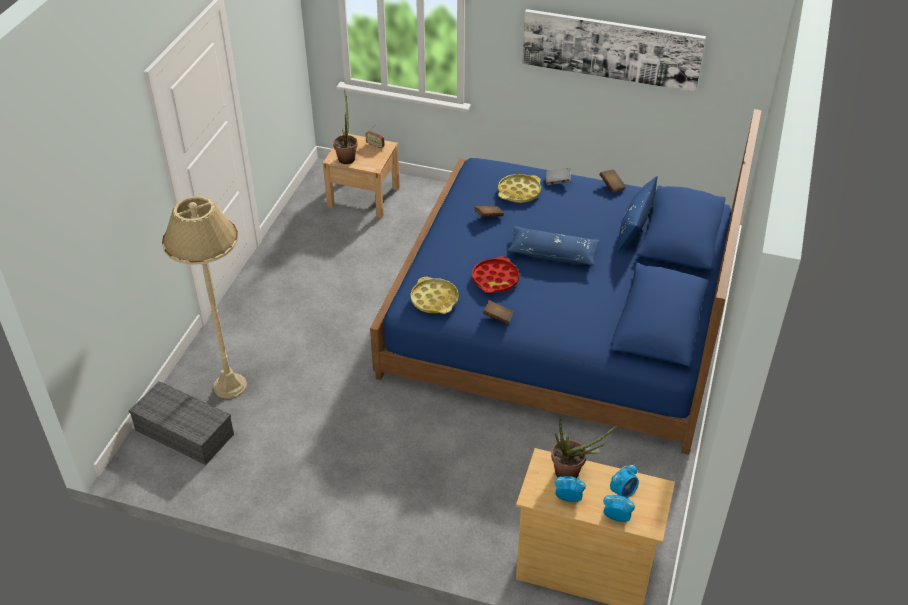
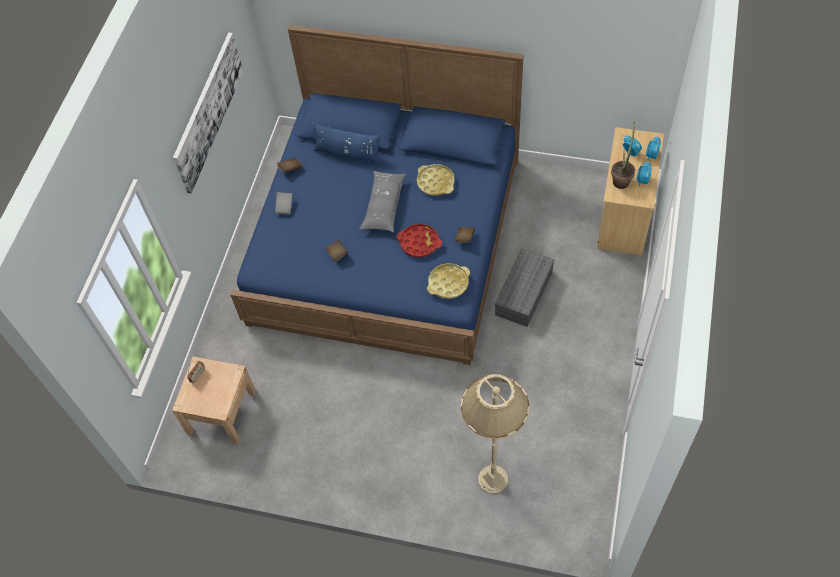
camera: 90 degrees left, 15 degrees up
(186, 432) = (550, 502): grey storage box -> grey storage box (523, 292)
(347, 157) = (216, 399): potted plant -> none
(519, 192) = (301, 233): yellow tray -> yellow tray (435, 182)
(552, 253) = (383, 206): blue pillow -> grey pillow

